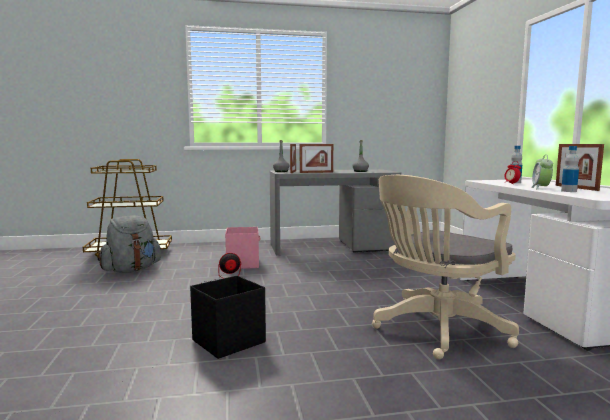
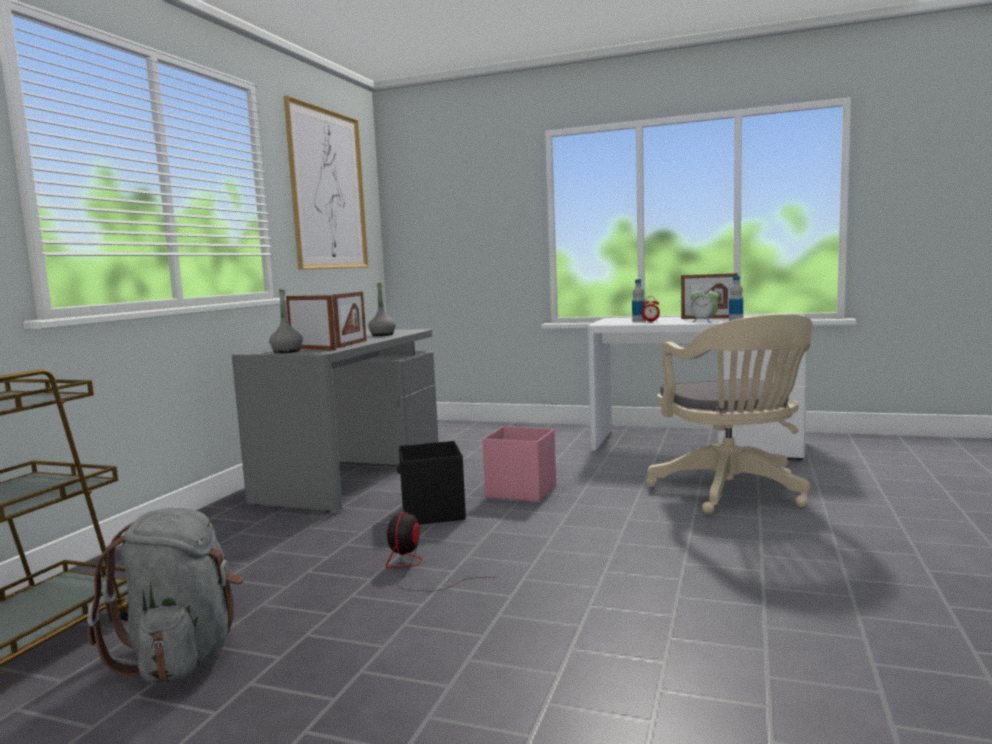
camera: 60 degrees left, 0 degrees up
(227, 341) = (703, 598): black storage box -> black storage box (432, 513)
(243, 264) = (336, 542): pink storage box -> pink storage box (520, 491)
(387, 84) = (328, 190): none -> picture

